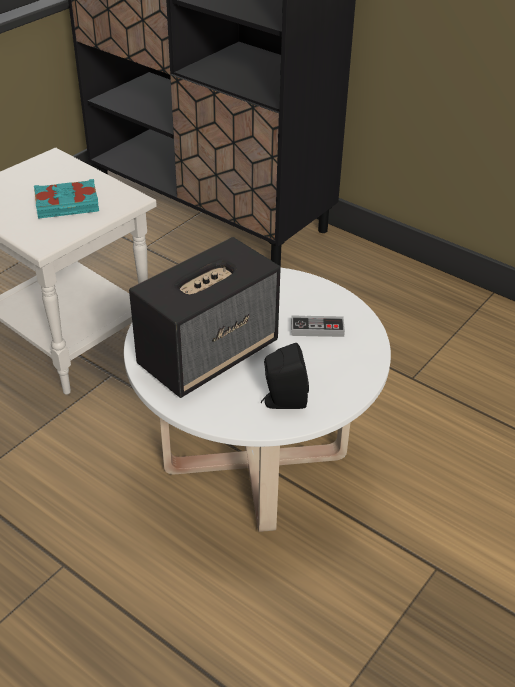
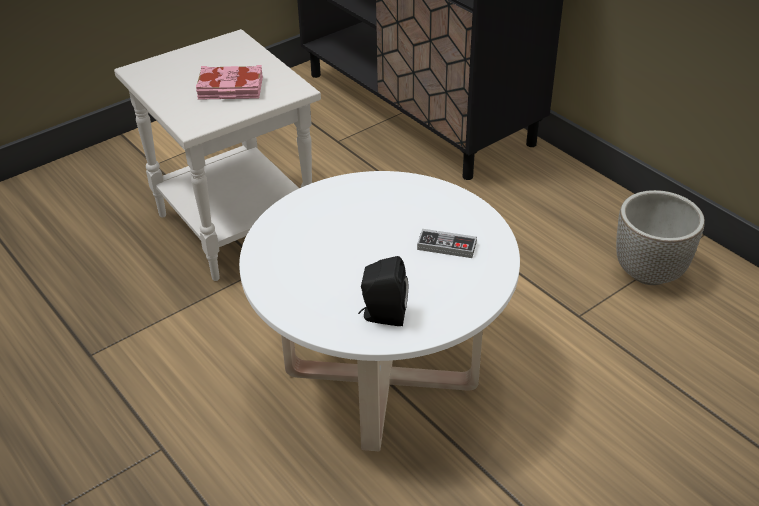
camera: 15 degrees right, 0 degrees up
(67, 205) = (230, 89): turquoise book -> pink book
(209, 353) = (326, 256): speaker -> none
(459, 331) = (649, 273): none -> planter

